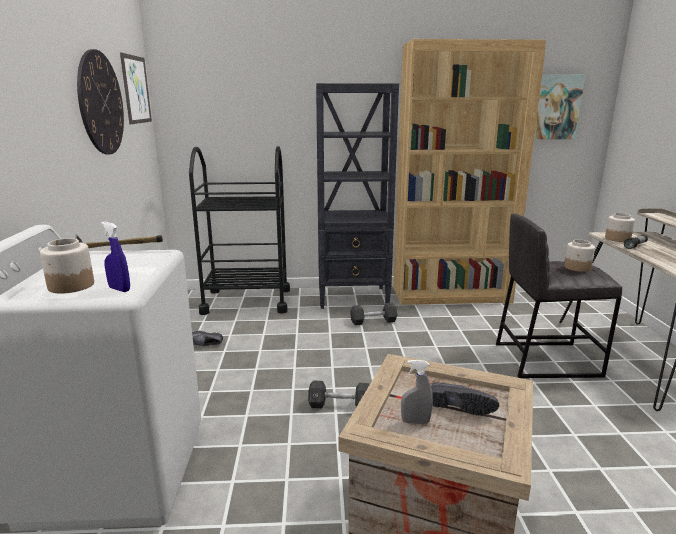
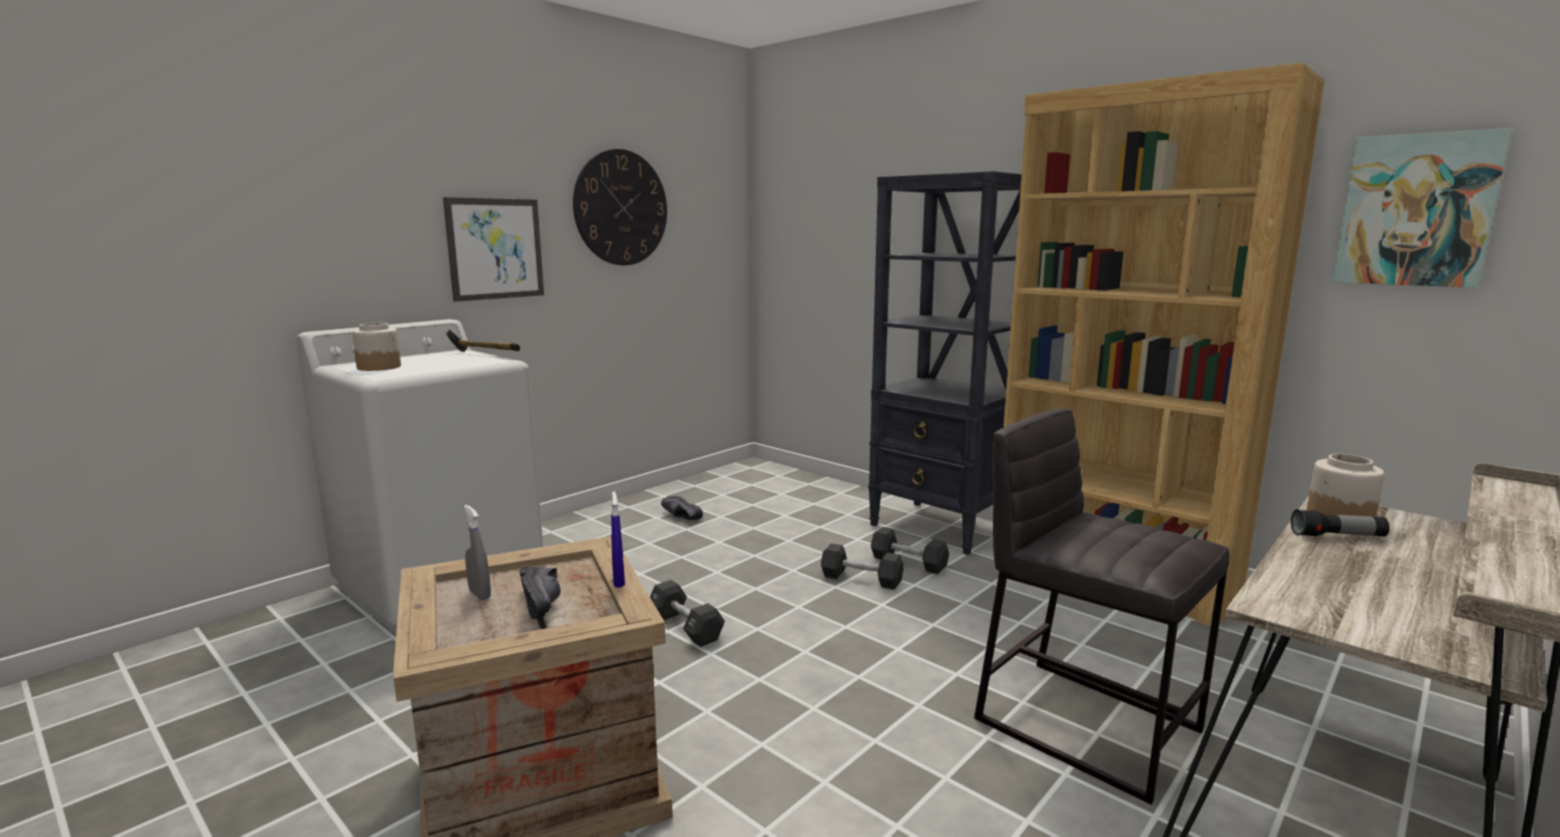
camera: 45 degrees right, 5 degrees down
(119, 289) = (387, 375): blue spray bottle -> blue spray bottle (618, 581)
(136, 89) = (711, 194): picture -> picture (495, 249)
(247, 301) = (802, 489): black cart -> none
(370, 338) = (861, 579): none -> black dumbbell
(577, 267) = (1139, 541): jar -> none

